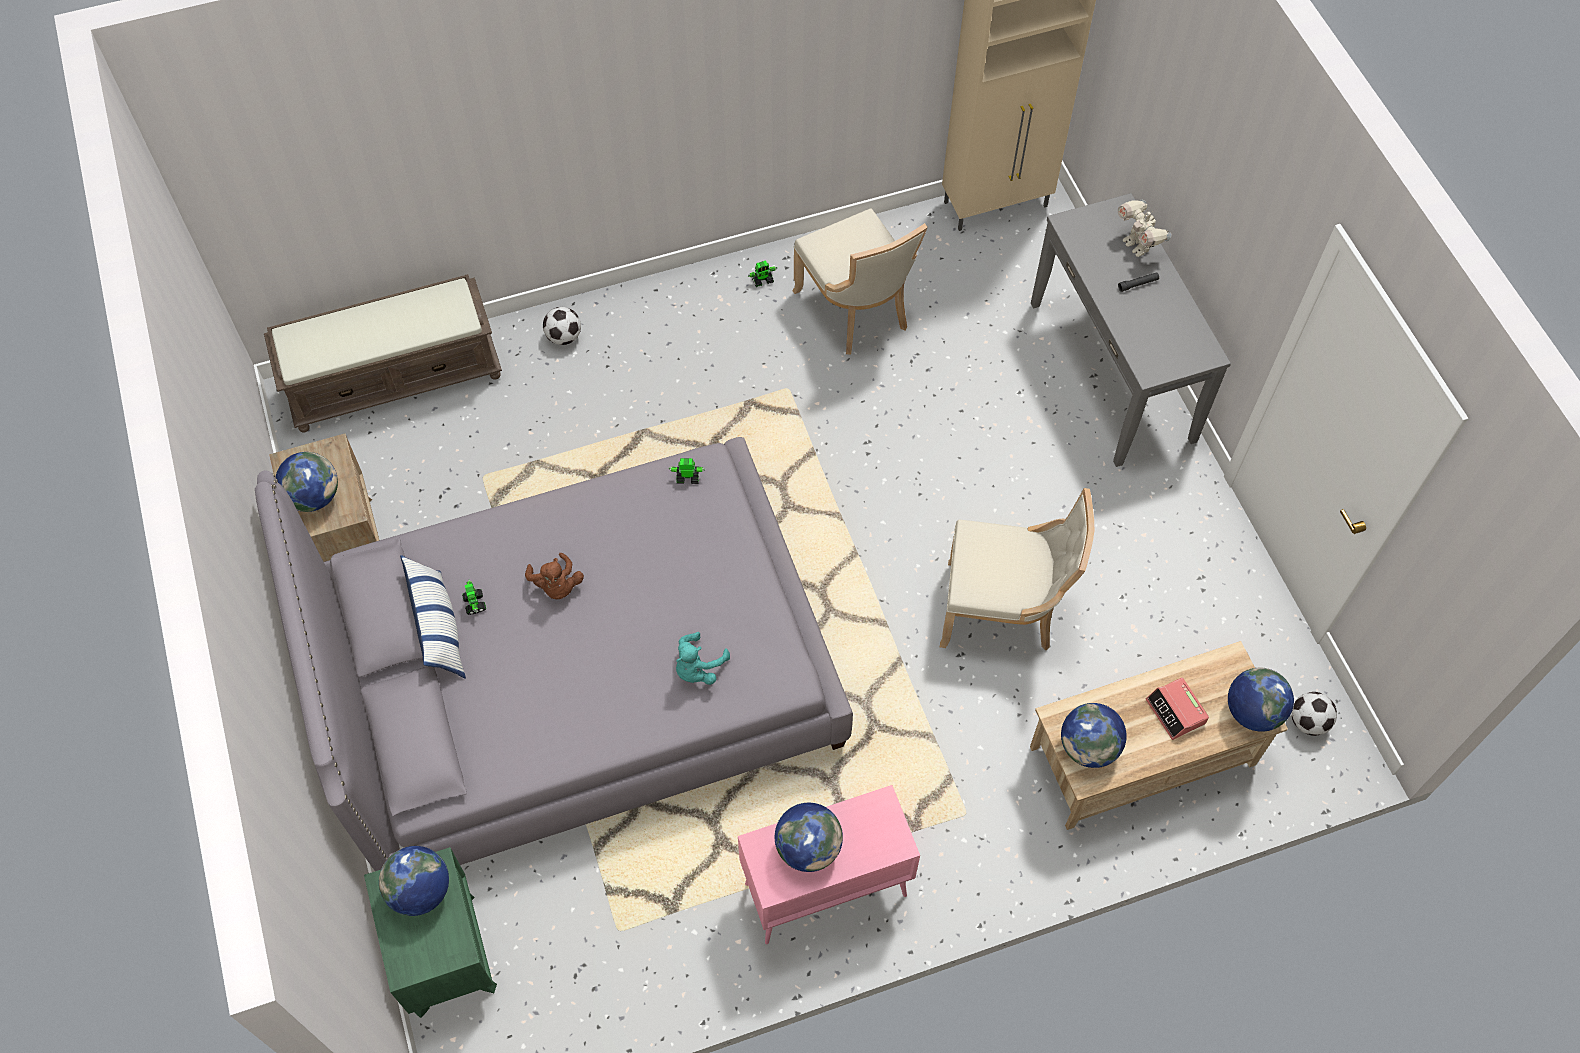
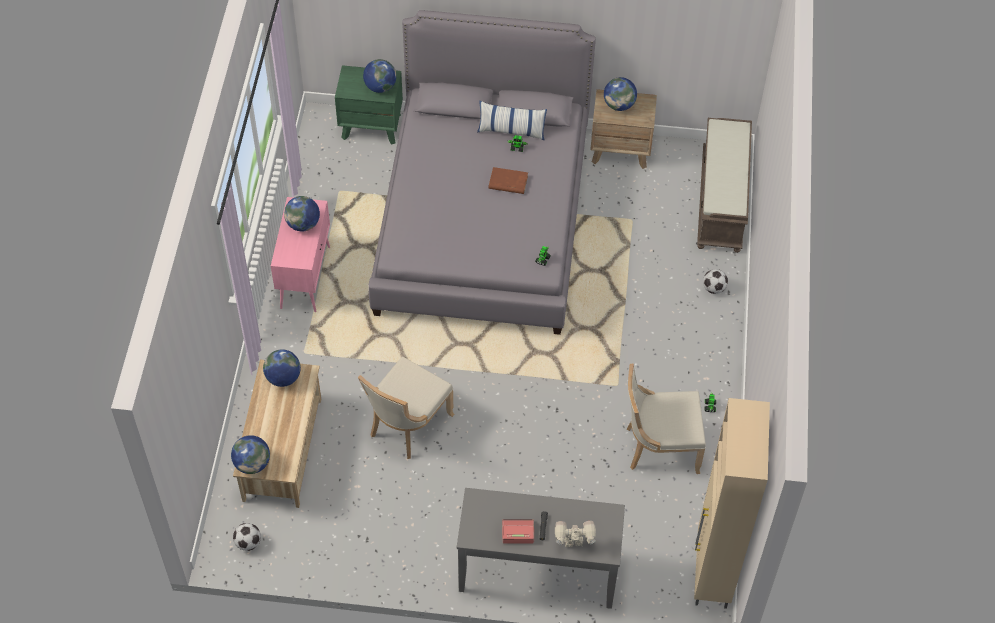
camera: 115 degrees right, 5 degrees down
(557, 586) = (507, 182): brown plush toy -> brown book
(698, 668) = (425, 221): turquoise plush toy -> none
(1175, 712) = (276, 427): alarm clock -> alarm clock (517, 532)

